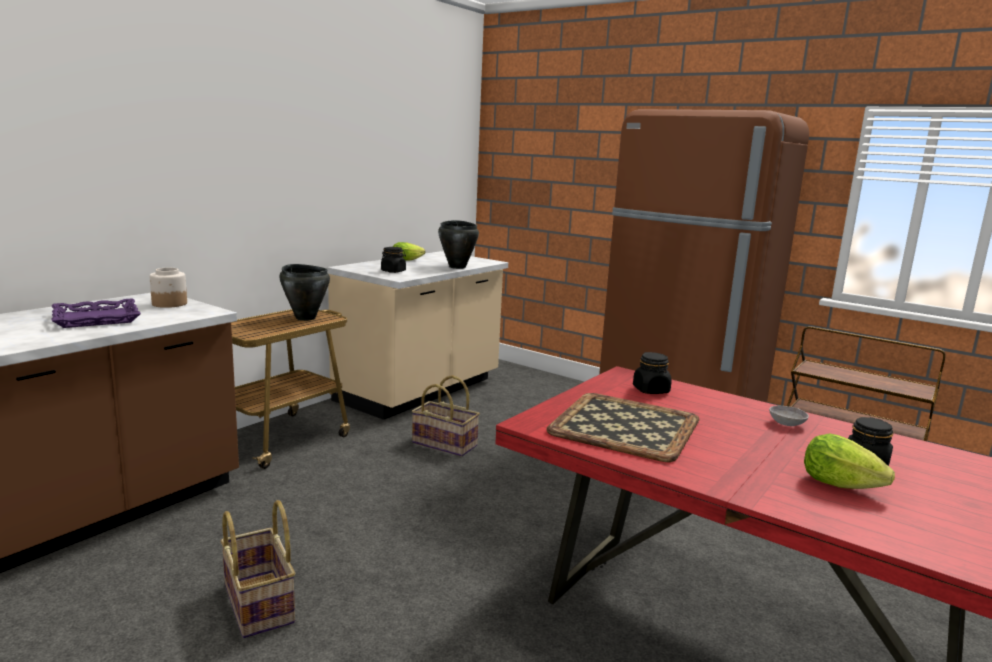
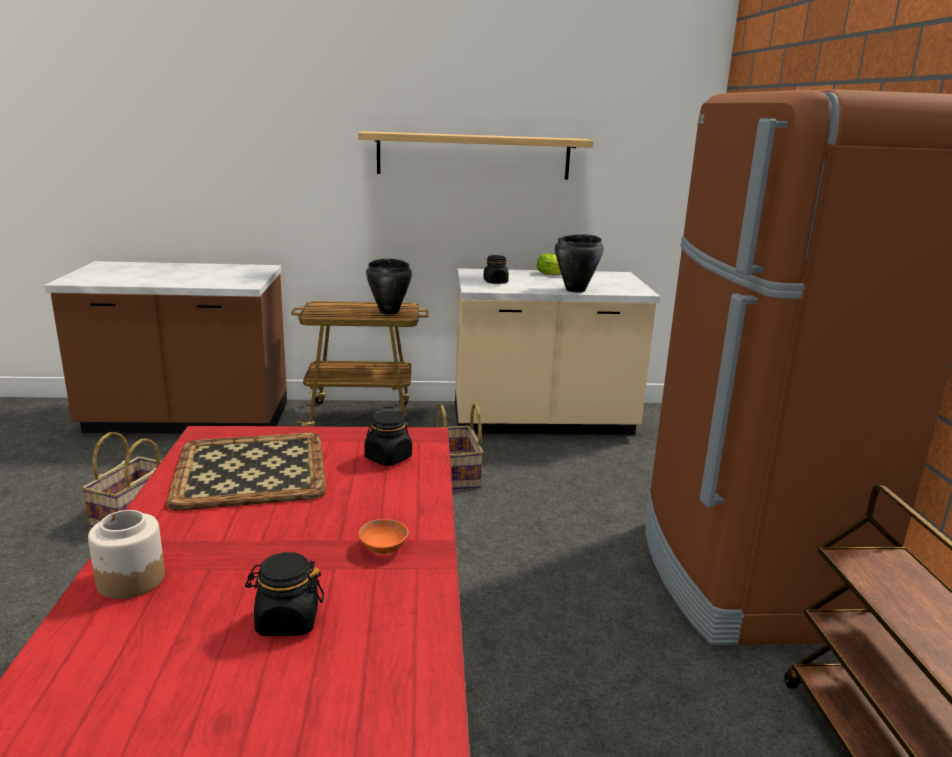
camera: 50 degrees right, 5 degrees up
(96, 319) = (180, 275): purple tray -> none
(169, 304) = (247, 274): jar -> jar (130, 580)
(333, 157) = (474, 156): none -> shelf
(786, 424) = (383, 548): grey bowl -> orange bowl
(839, 484) = (200, 610): lettuce -> none

